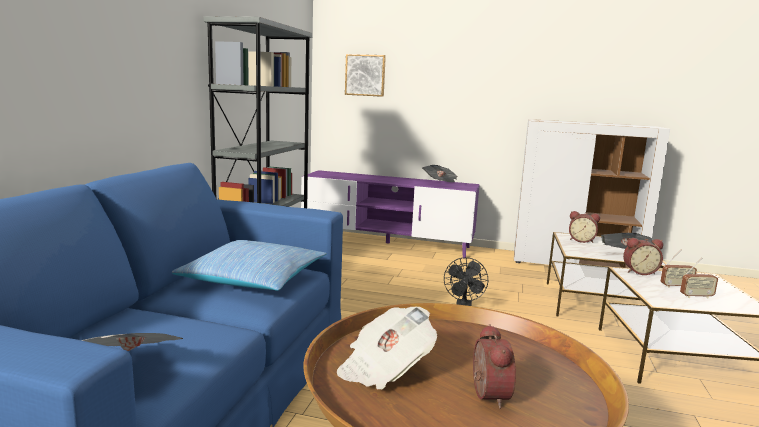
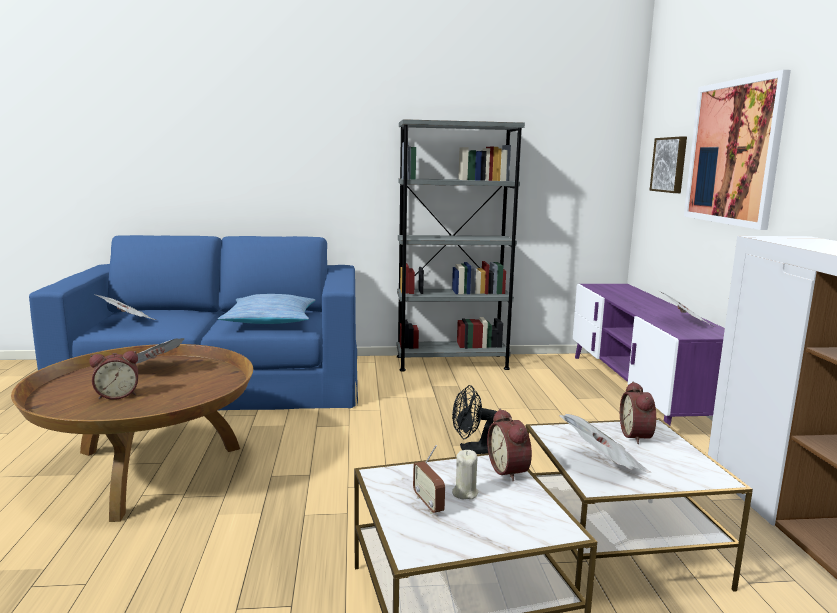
camera: 70 degrees right, 0 degrees up
(444, 69) = (733, 152): none -> picture
(676, 286) = (464, 493): radio -> beige candle

